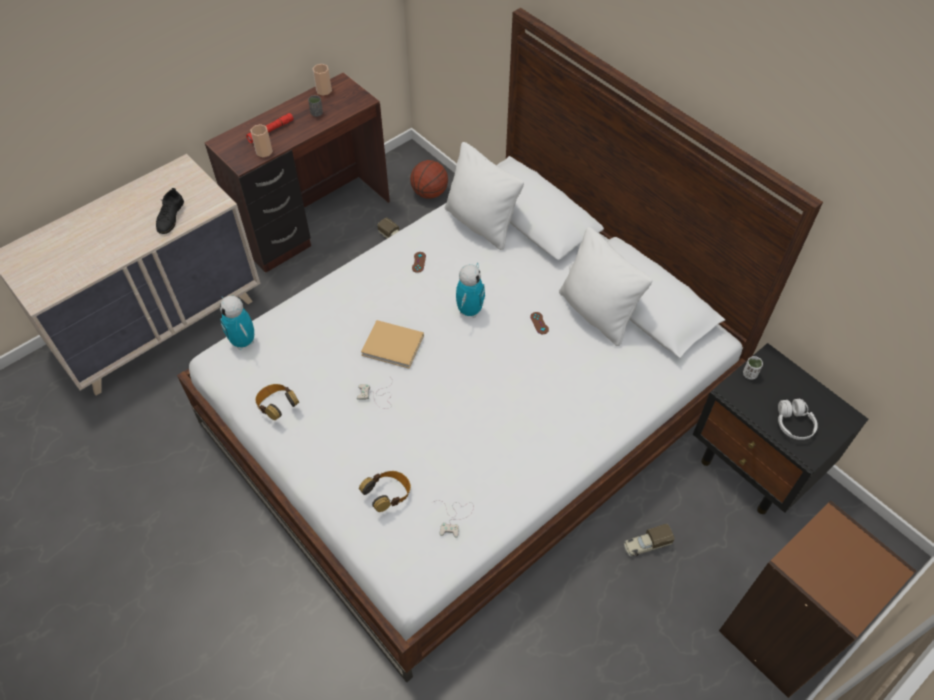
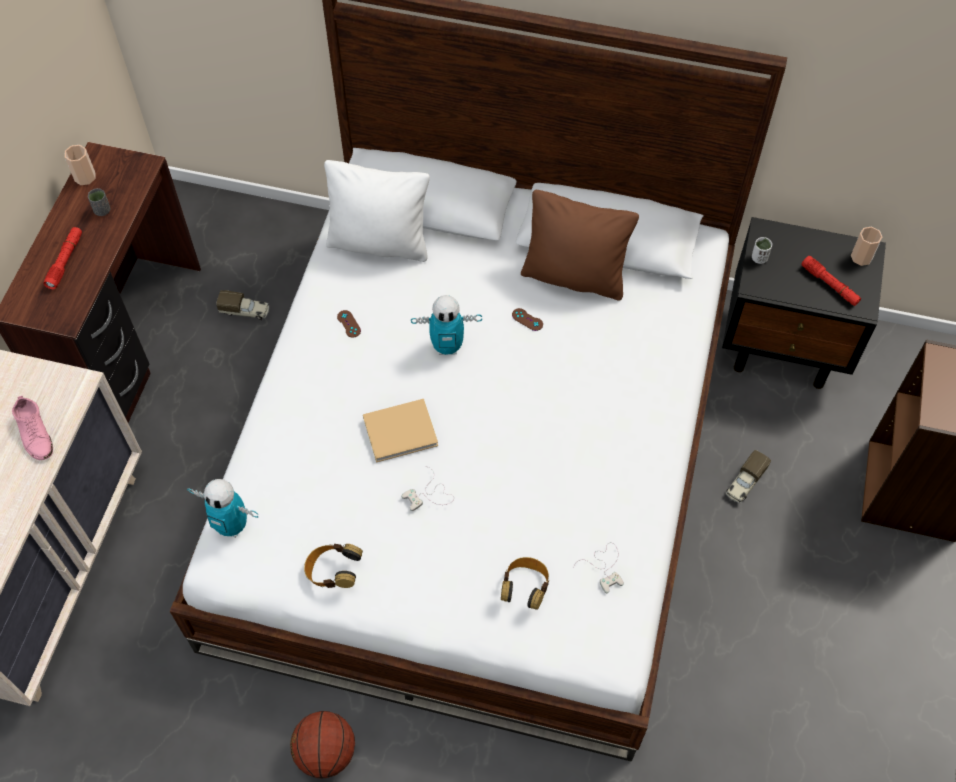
camera: 35 degrees left, 5 degrees up
(170, 216) = (35, 433): black shoe -> pink shoe
(264, 151) = (80, 291): cup -> cup (861, 257)
(429, 193) = (239, 233): basketball -> basketball (326, 752)
(469, 311) = (447, 347): toy robot -> toy robot turned 105 degrees clockwise
(597, 313) = (574, 276): white pillow -> brown pillow
(793, 424) = (829, 285): white headphones -> red flashlight

